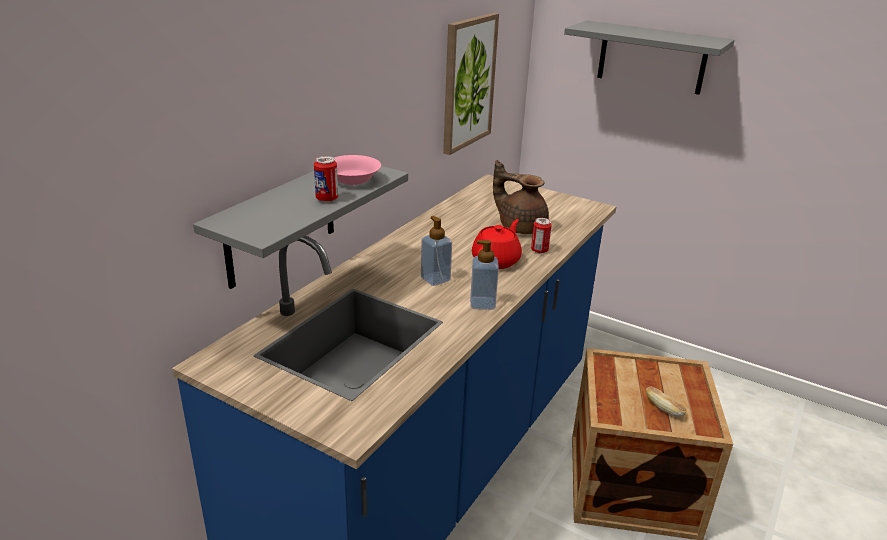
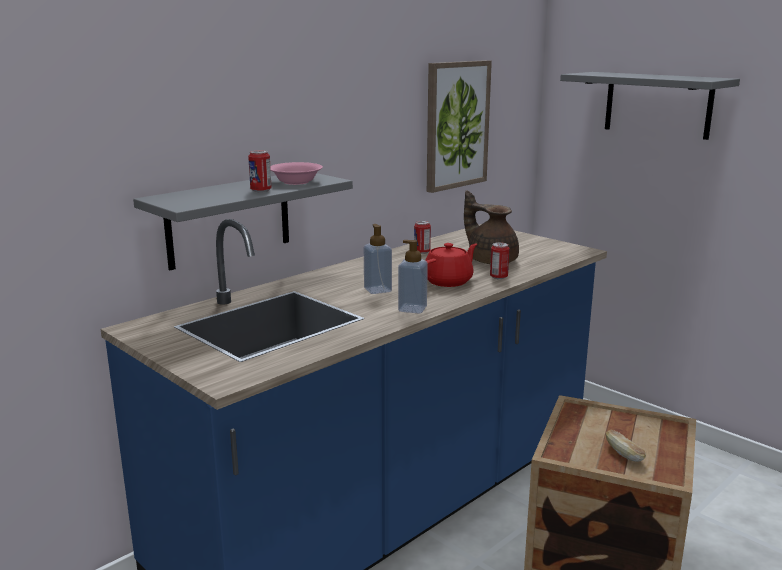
camera: 15 degrees right, 10 degrees down
(450, 220) = (422, 252): none -> can

